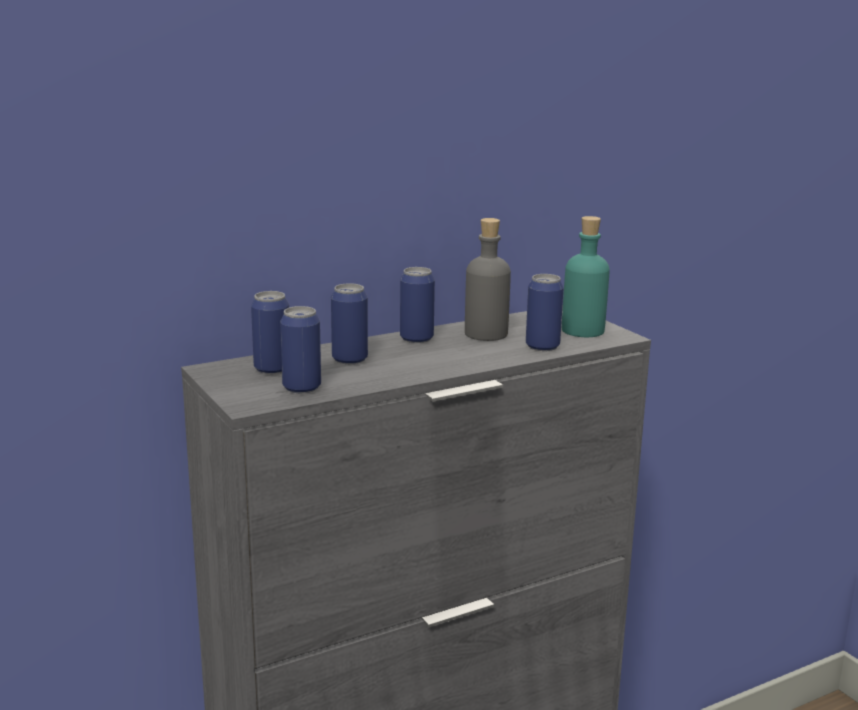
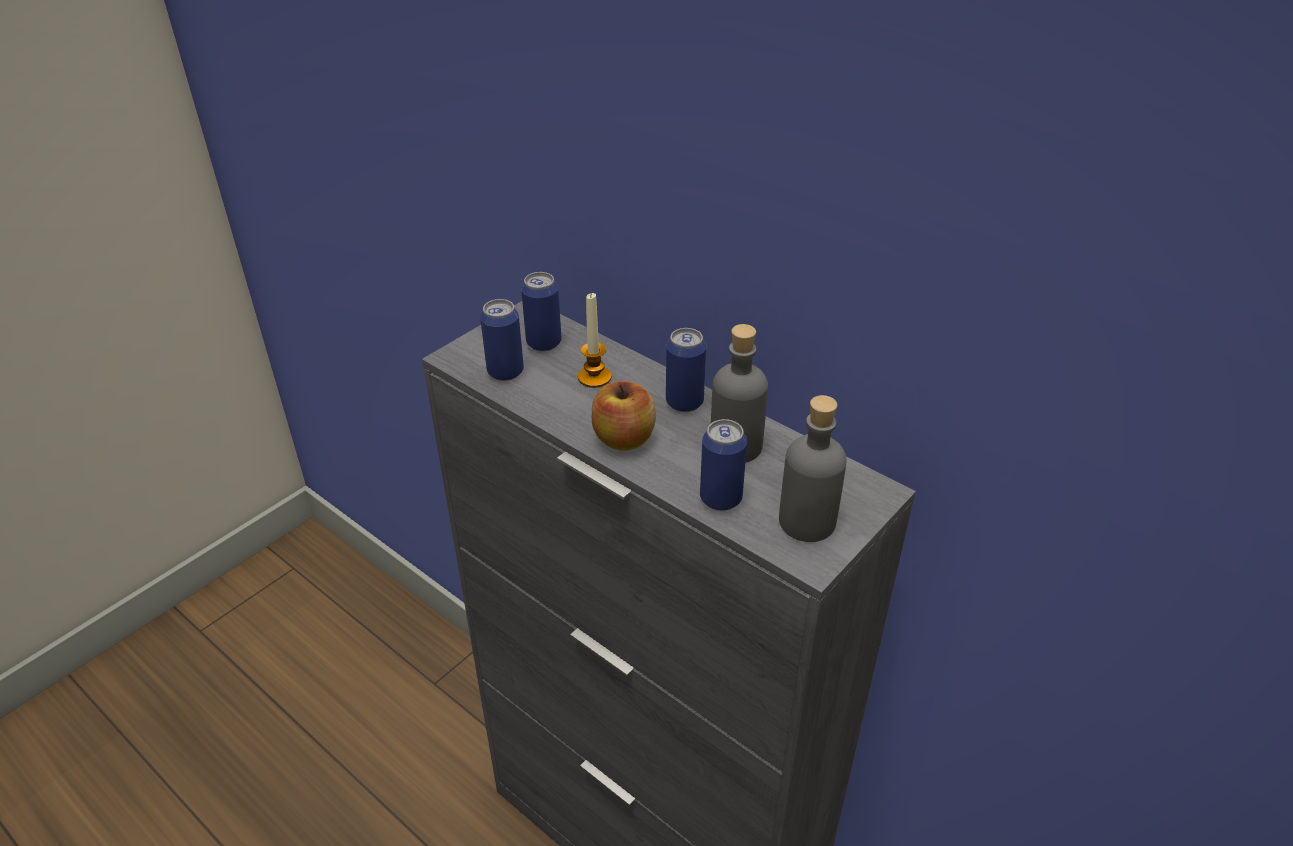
camera: 70 degrees right, 20 degrees up
(349, 359) = (594, 377): can -> candle
(446, 362) = (624, 439): none -> apple
(583, 330) = (807, 522): turquoise bottle -> grey bottle

